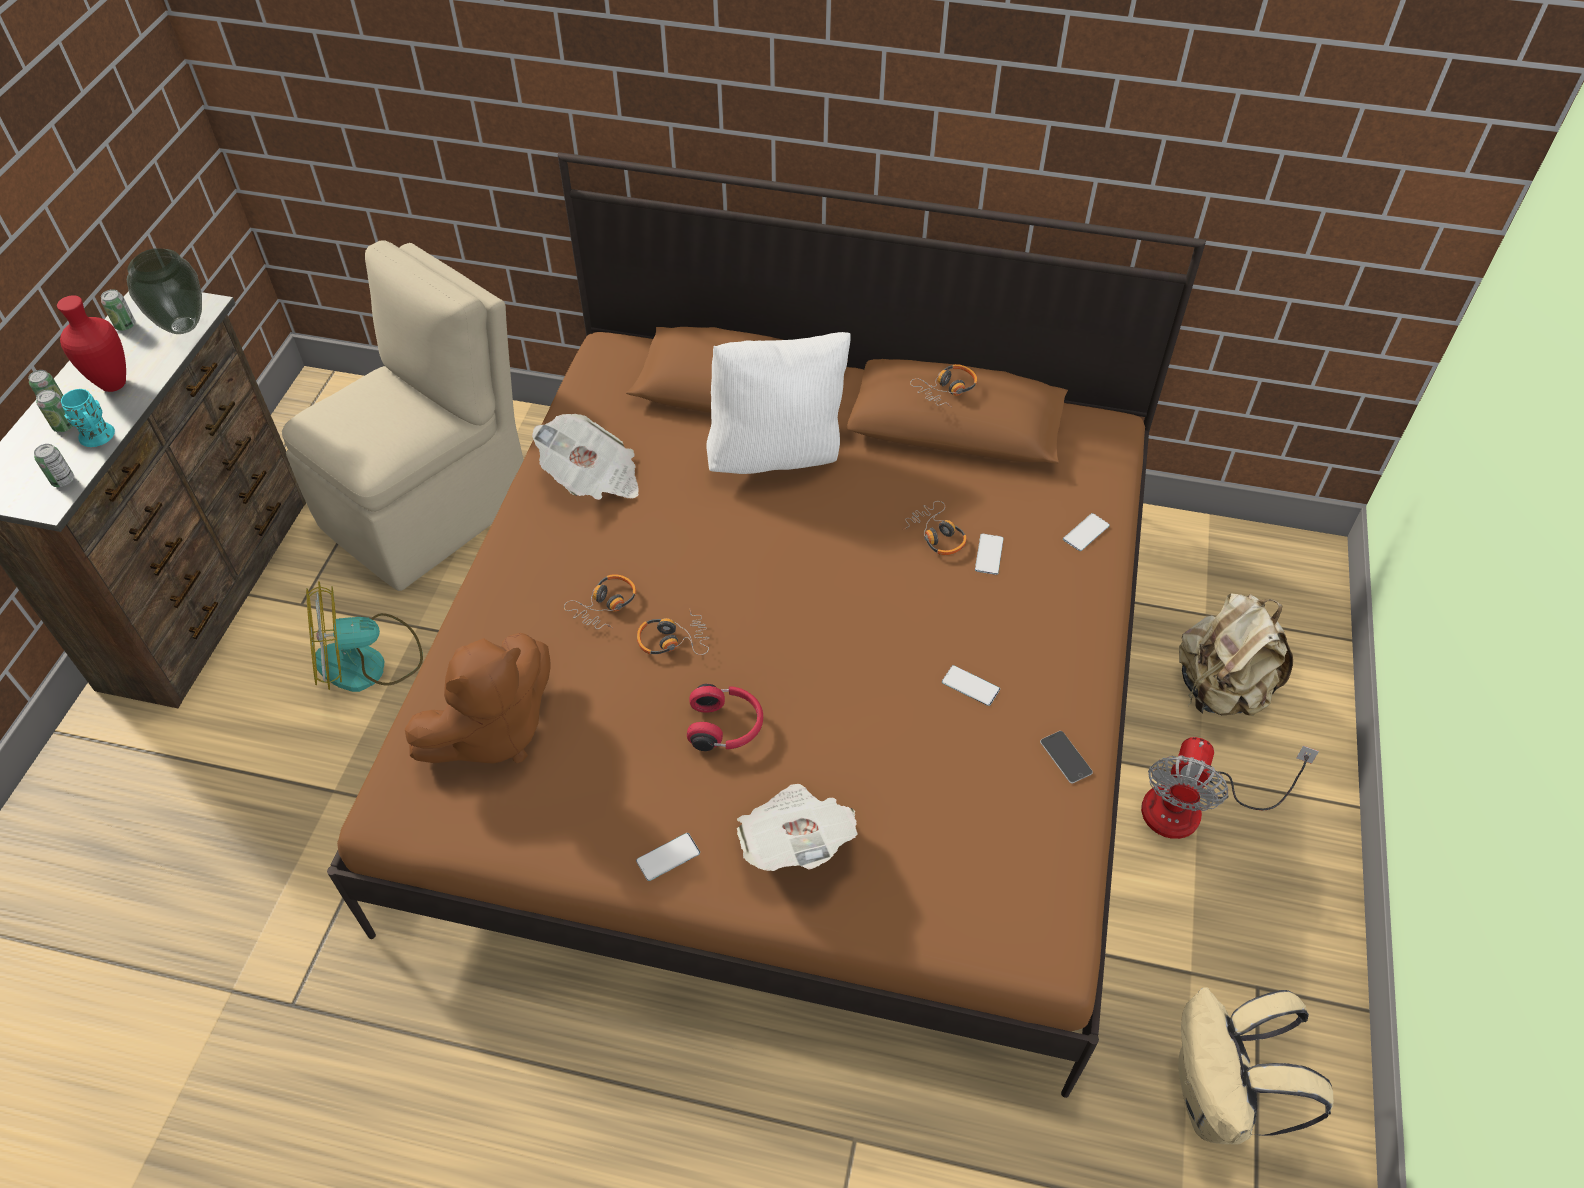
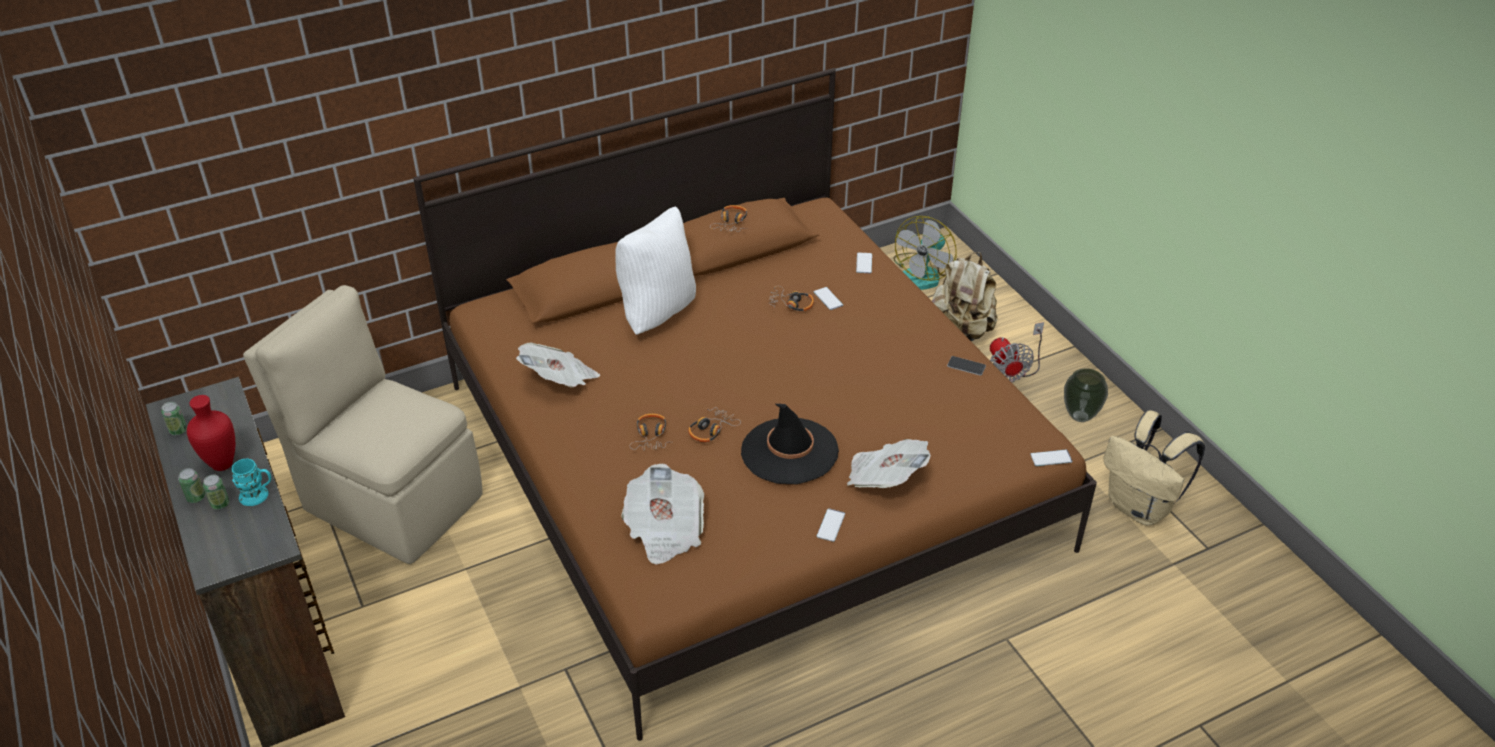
camera: 40 degrees left, 10 degrees down
(63, 480) = (267, 530): can -> none
(182, 326) = (225, 409): vase -> vase (1080, 416)
(368, 663) = (455, 608): fan -> fan (922, 274)
(431, 508) = (390, 500): beige chair -> beige chair turned 60 degrees counterclockwise
(493, 731) = (664, 530): brown plush toy -> newspaper
(726, 727) = (789, 451): red headphones -> black hat
(970, 686) = (888, 362): phone -> phone (1051, 458)

